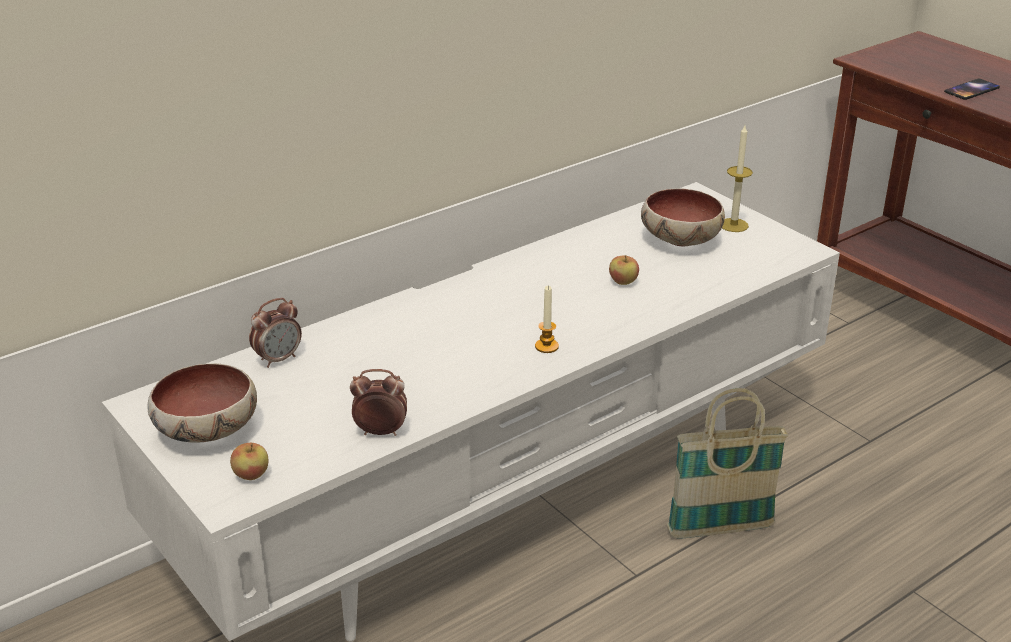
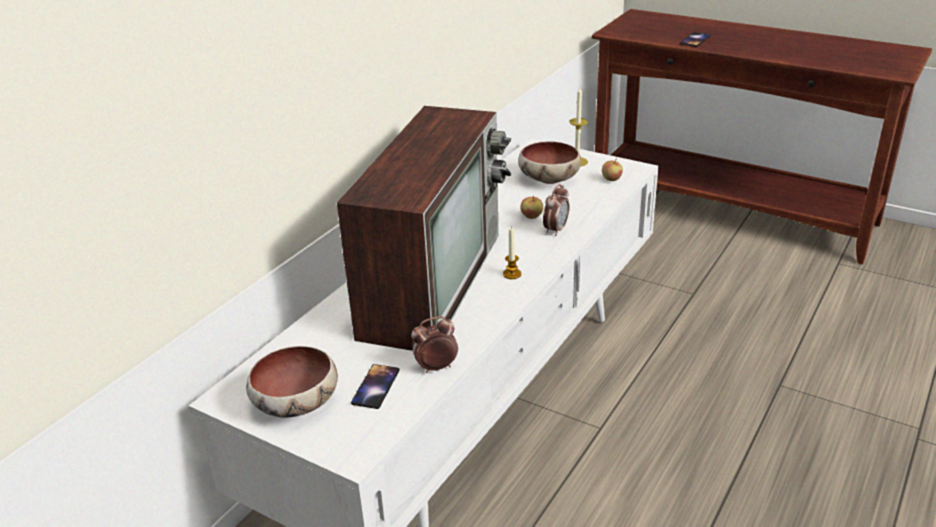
camera: 20 degrees left, 0 degrees up
(251, 475) = (358, 428): apple -> apple (611, 179)
(278, 359) = (315, 333): alarm clock -> alarm clock (555, 230)
(300, 435) = (375, 387): none -> phone
(448, 331) = (432, 281): none -> television
(720, 529) = (636, 379): basket -> none

